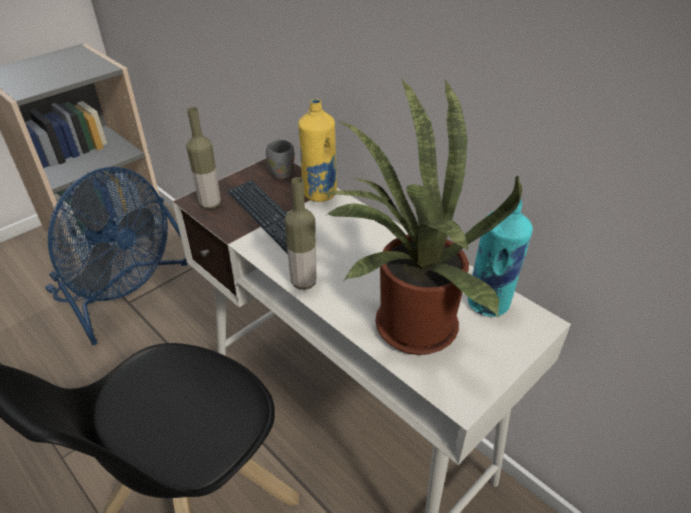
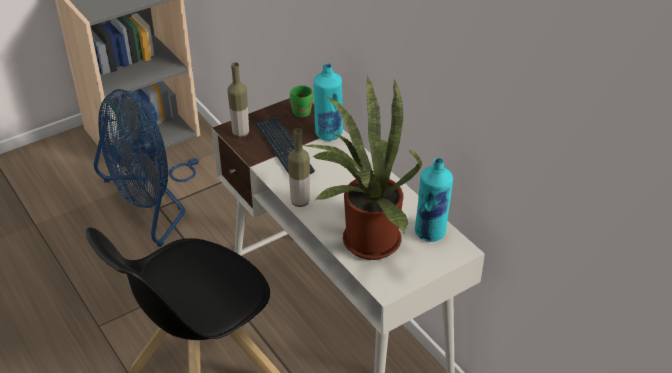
camera: 10 degrees right, 0 degrees up
(120, 295) = (152, 200): blue fan -> blue fan turned 105 degrees clockwise
(283, 173) = (303, 112): grey mug -> green mug
(319, 194) = (328, 134): yellow bottle -> turquoise bottle

